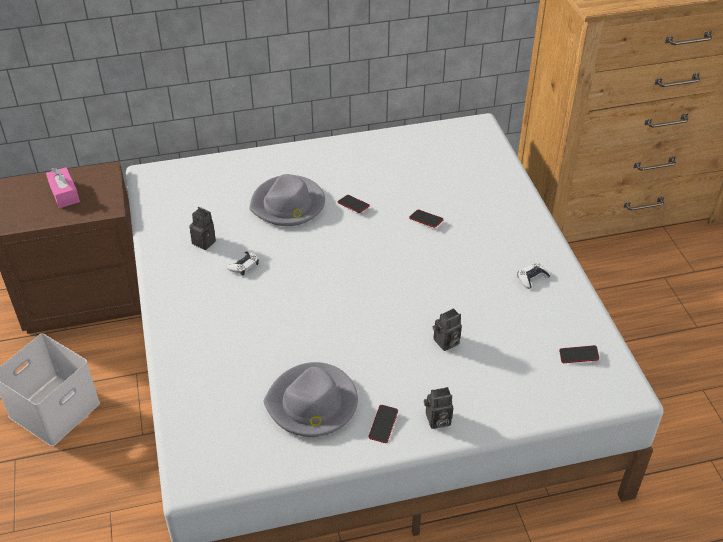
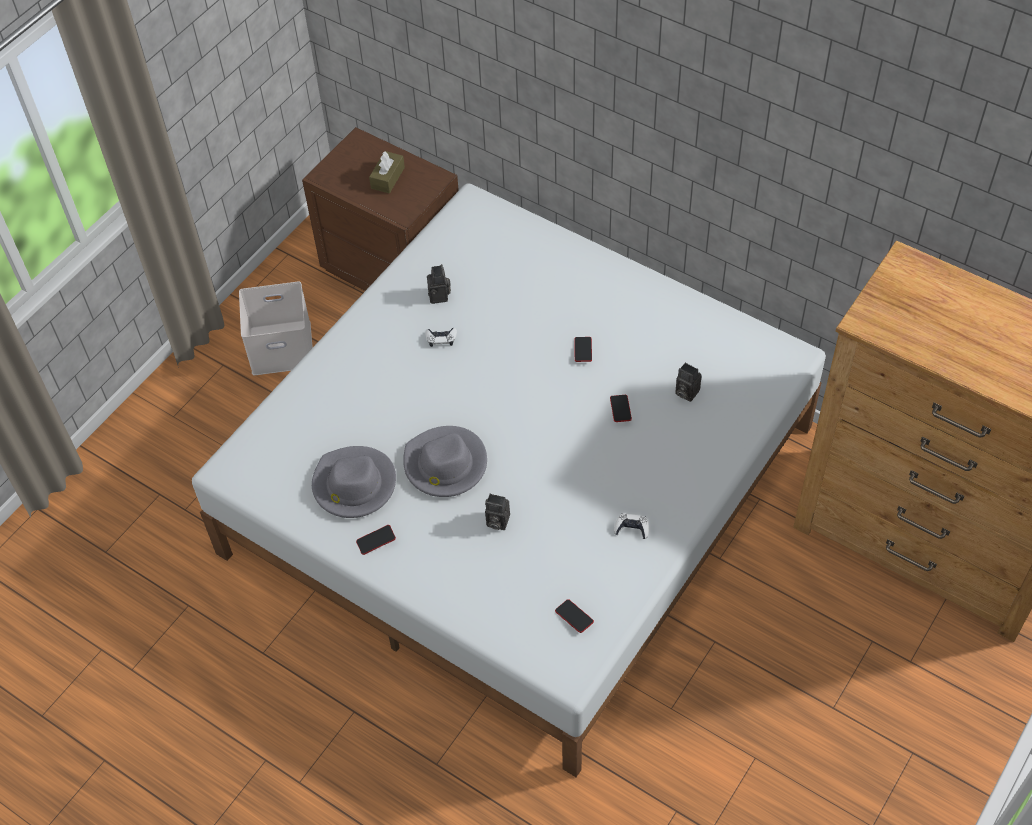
camera: 50 degrees right, 10 degrees up
(64, 194) = (387, 178): pink tissue box -> brown tissue box
(288, 205) = (536, 310): grey hat -> grey hat (445, 465)
(437, 421) = (413, 570): camera -> camera (685, 392)

